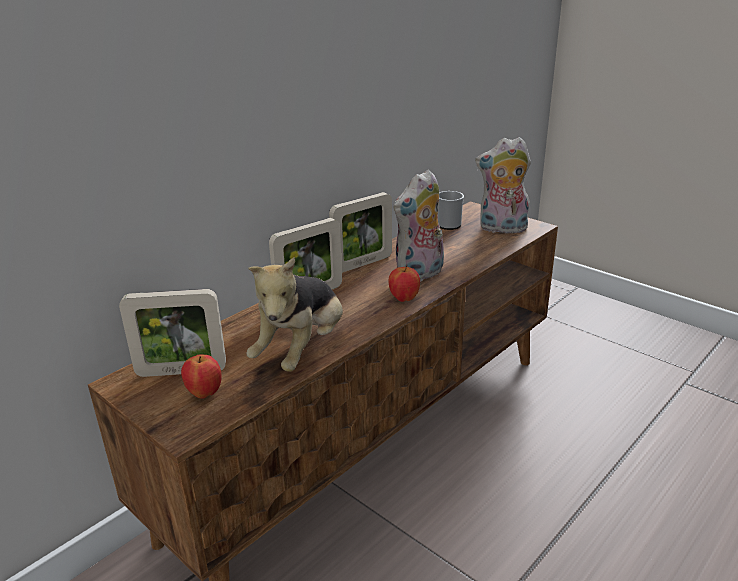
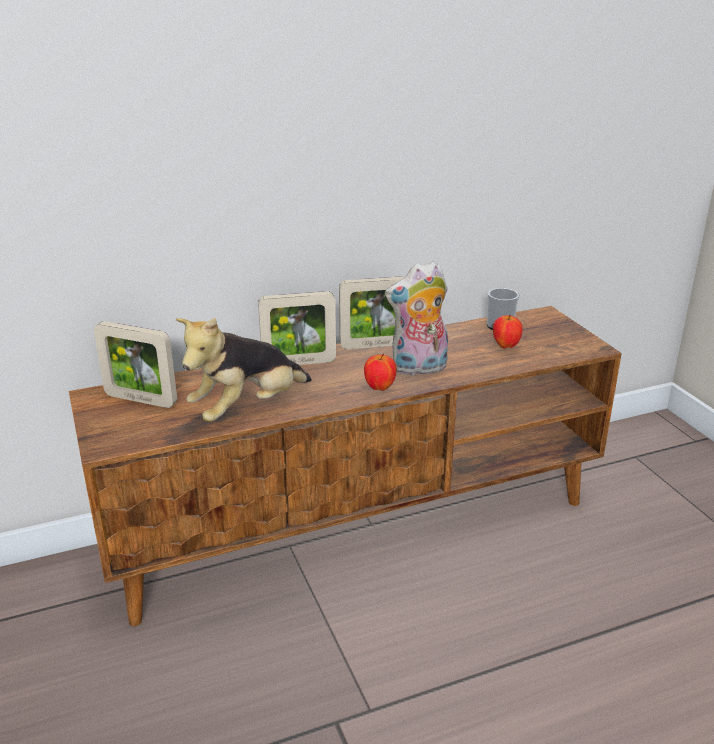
camera: 25 degrees right, 0 degrees up
(204, 393) = (142, 422): apple -> apple (505, 346)
(501, 229) = (552, 342): plush toy -> none

